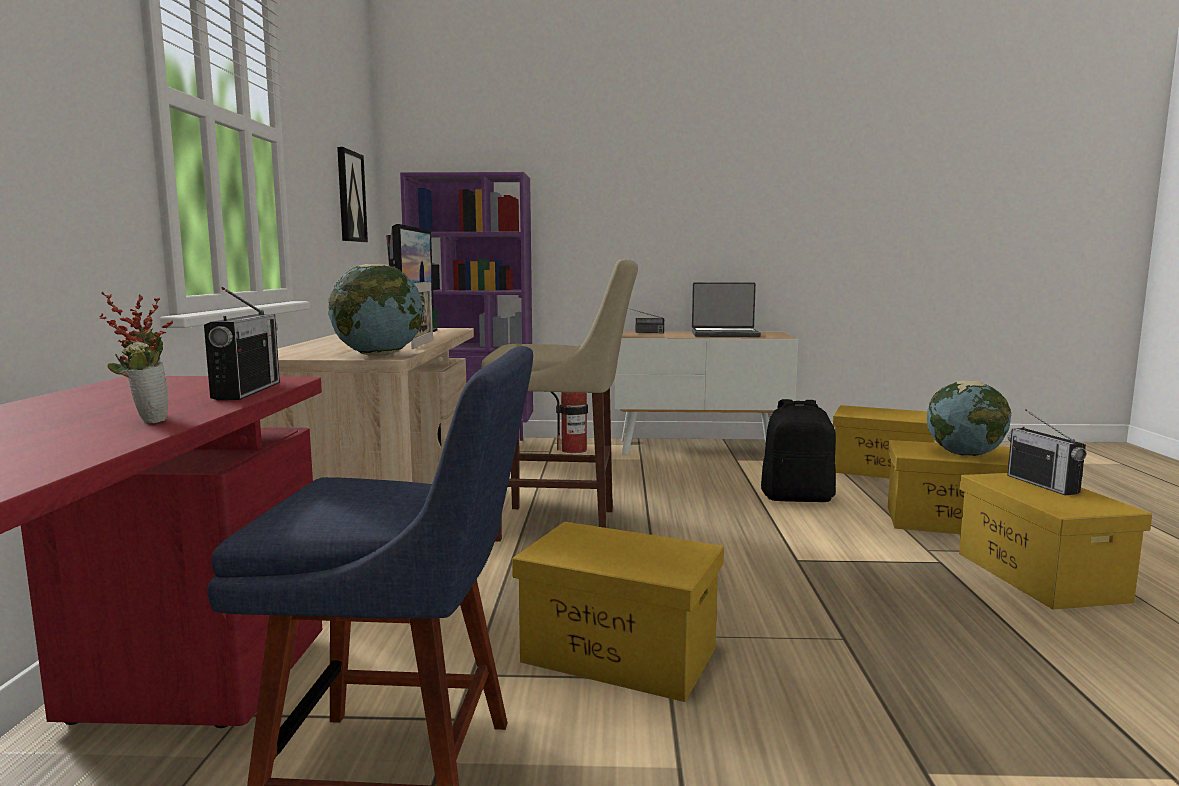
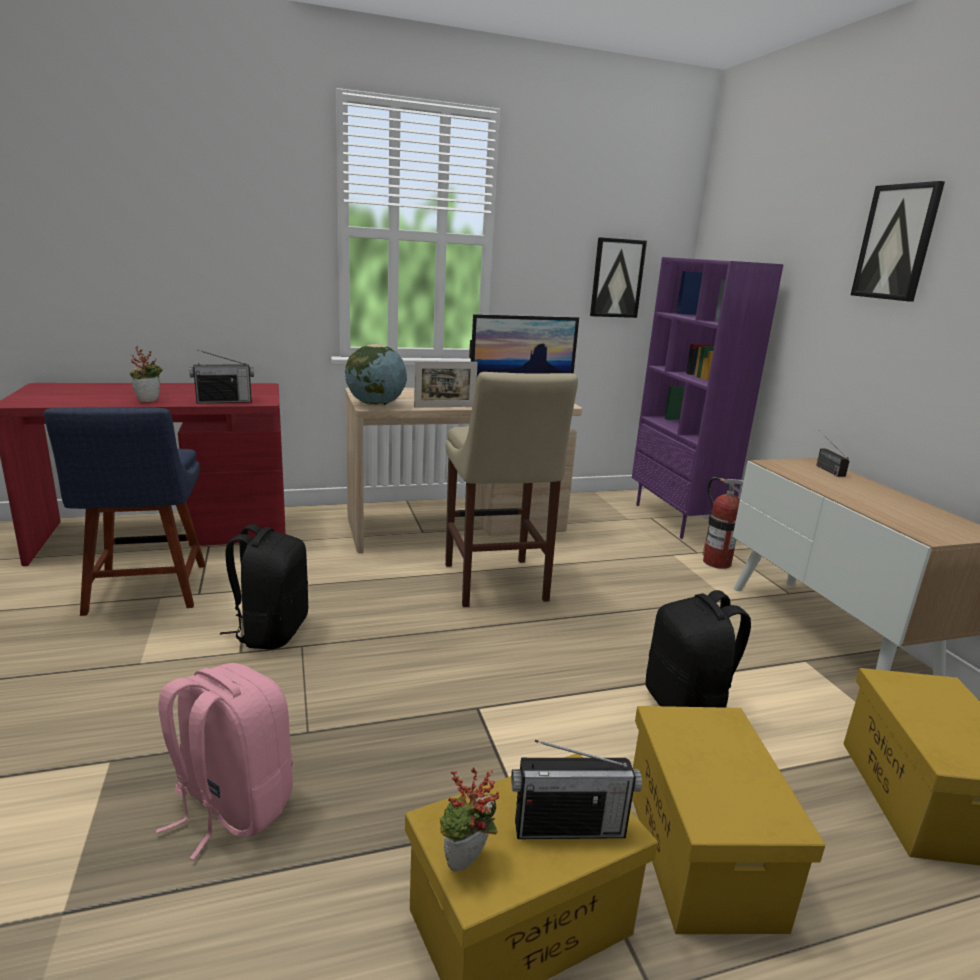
camera: 70 degrees right, 10 degrees up
(617, 655) = (271, 631): yellow storage box -> black backpack
(638, 158) = (896, 242): none -> picture
(725, 334) = (885, 505): laptop -> none
(965, 454) = (706, 772): globe -> none
(975, 682) = (230, 806): none -> pink backpack
(1042, 484) = (569, 827): radio -> radio turned 150 degrees counterclockwise
(1099, 508) = (467, 865): none -> potted plant

